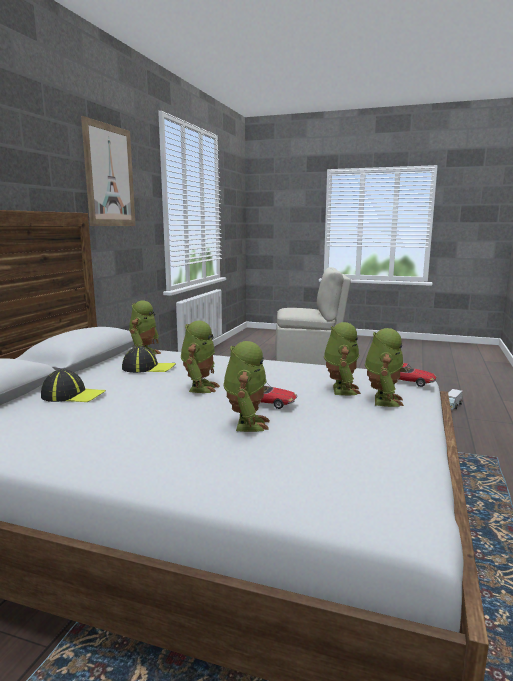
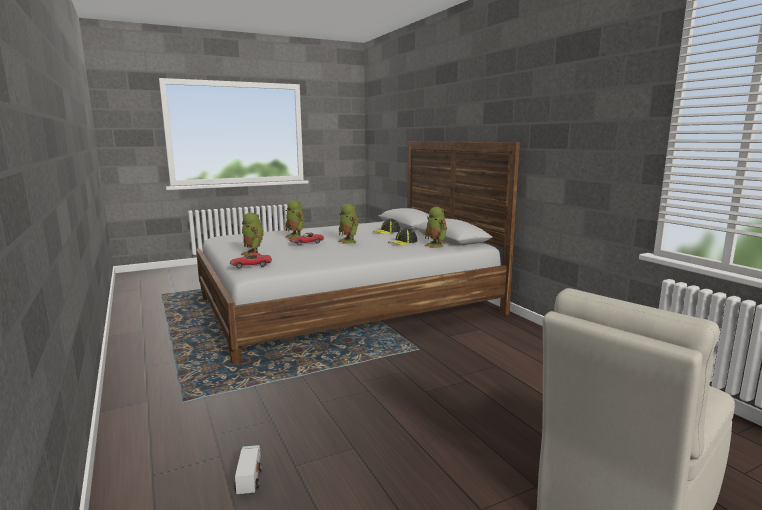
camera: 135 degrees right, 0 degrees up
(109, 176) = (568, 104): picture -> none
(341, 390) = (282, 254): toy robot -> none

